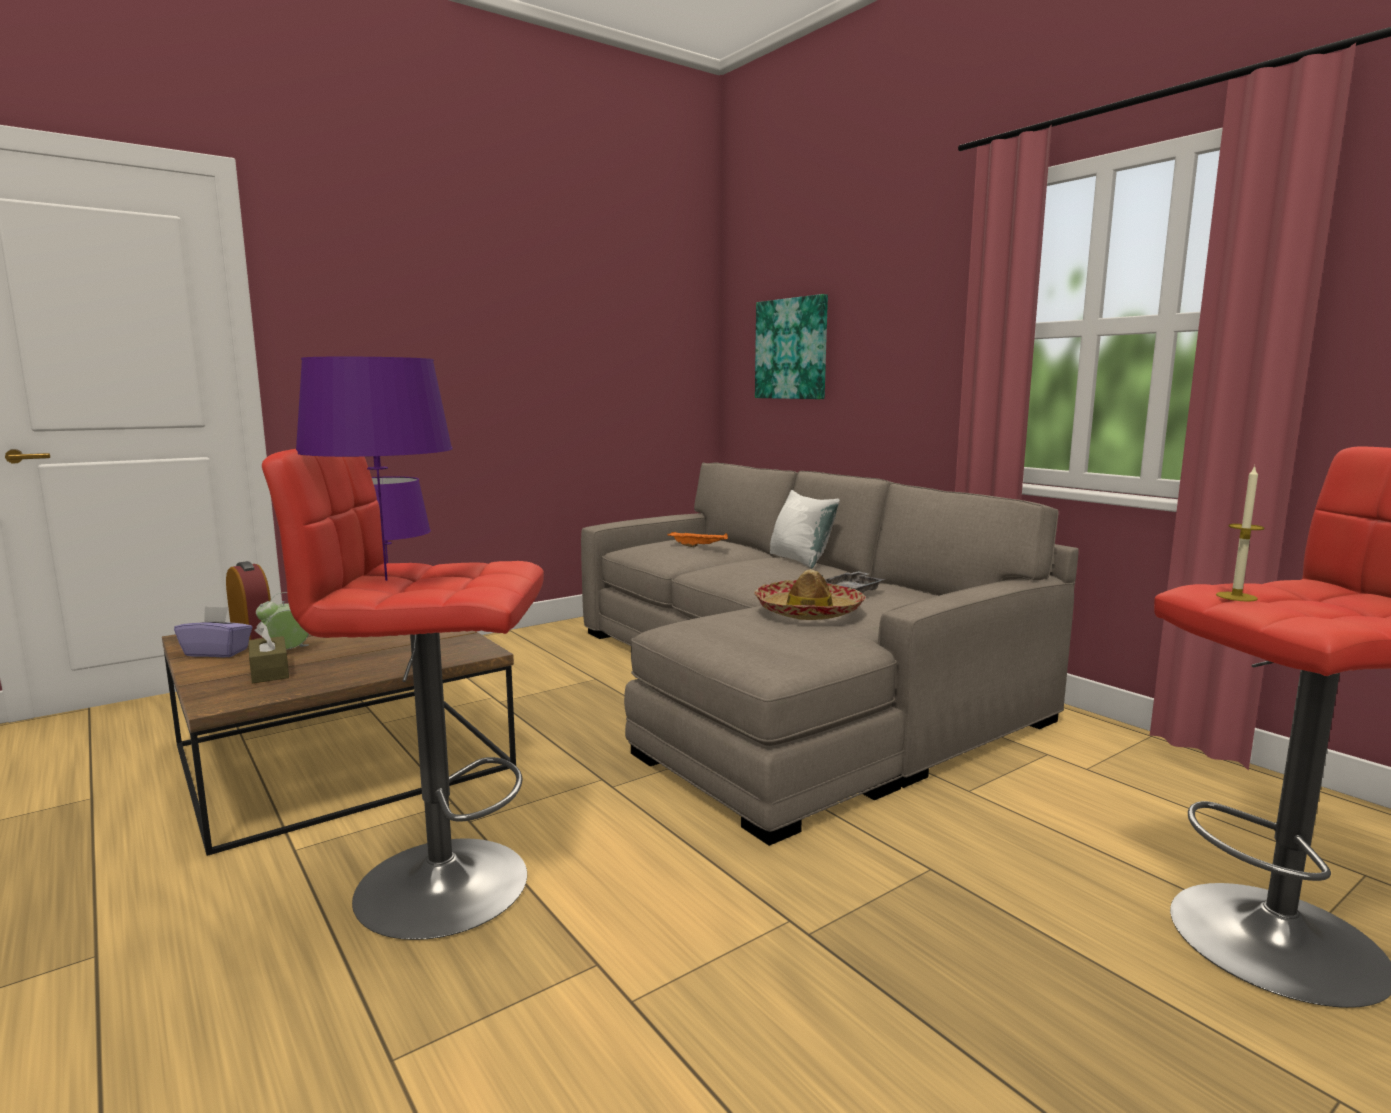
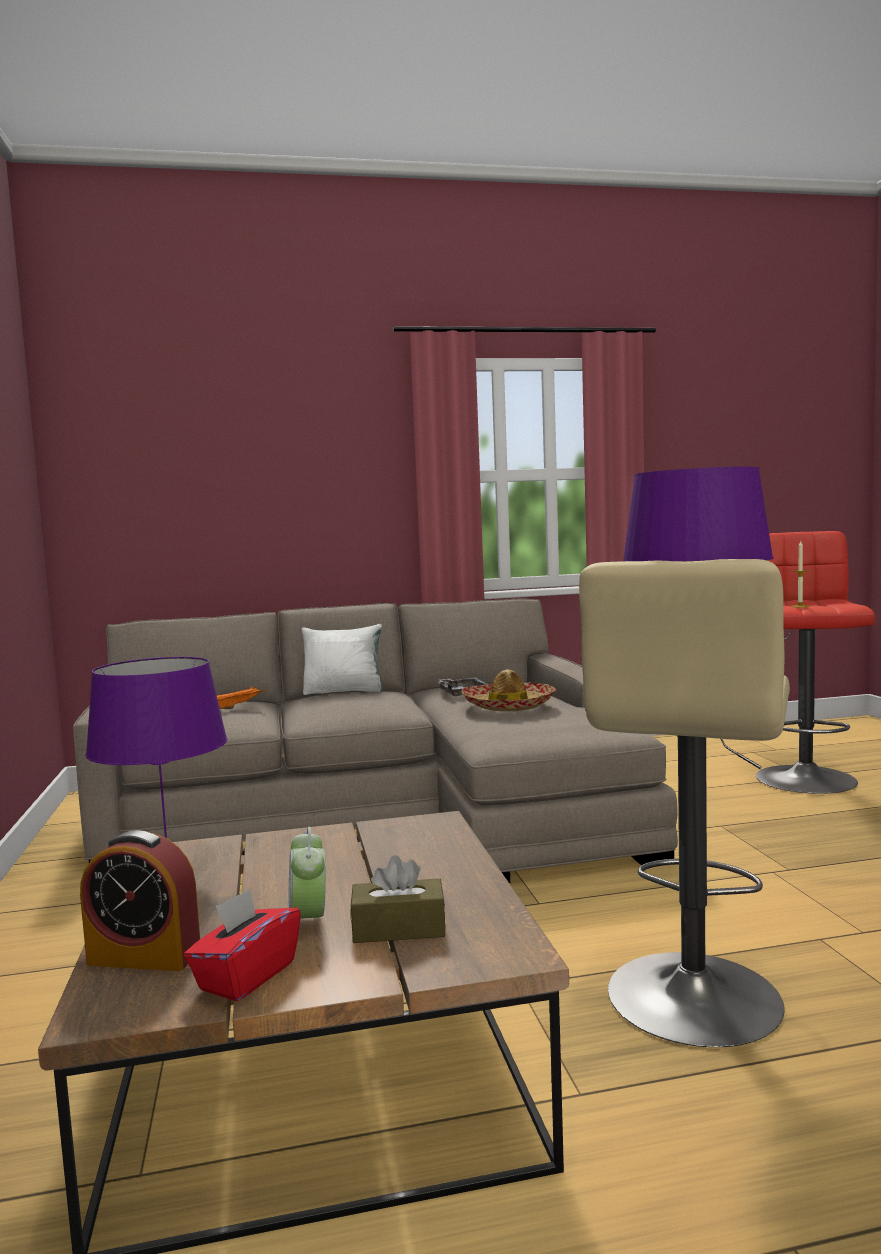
camera: 65 degrees left, 5 degrees down
(217, 652) = (246, 976): purple tissue box -> red tissue box
(252, 631) = (144, 956): alarm clock -> alarm clock turned 150 degrees counterclockwise
(441, 885) = (691, 998): red stool -> beige stool
(792, 349) = (180, 490): picture -> none

